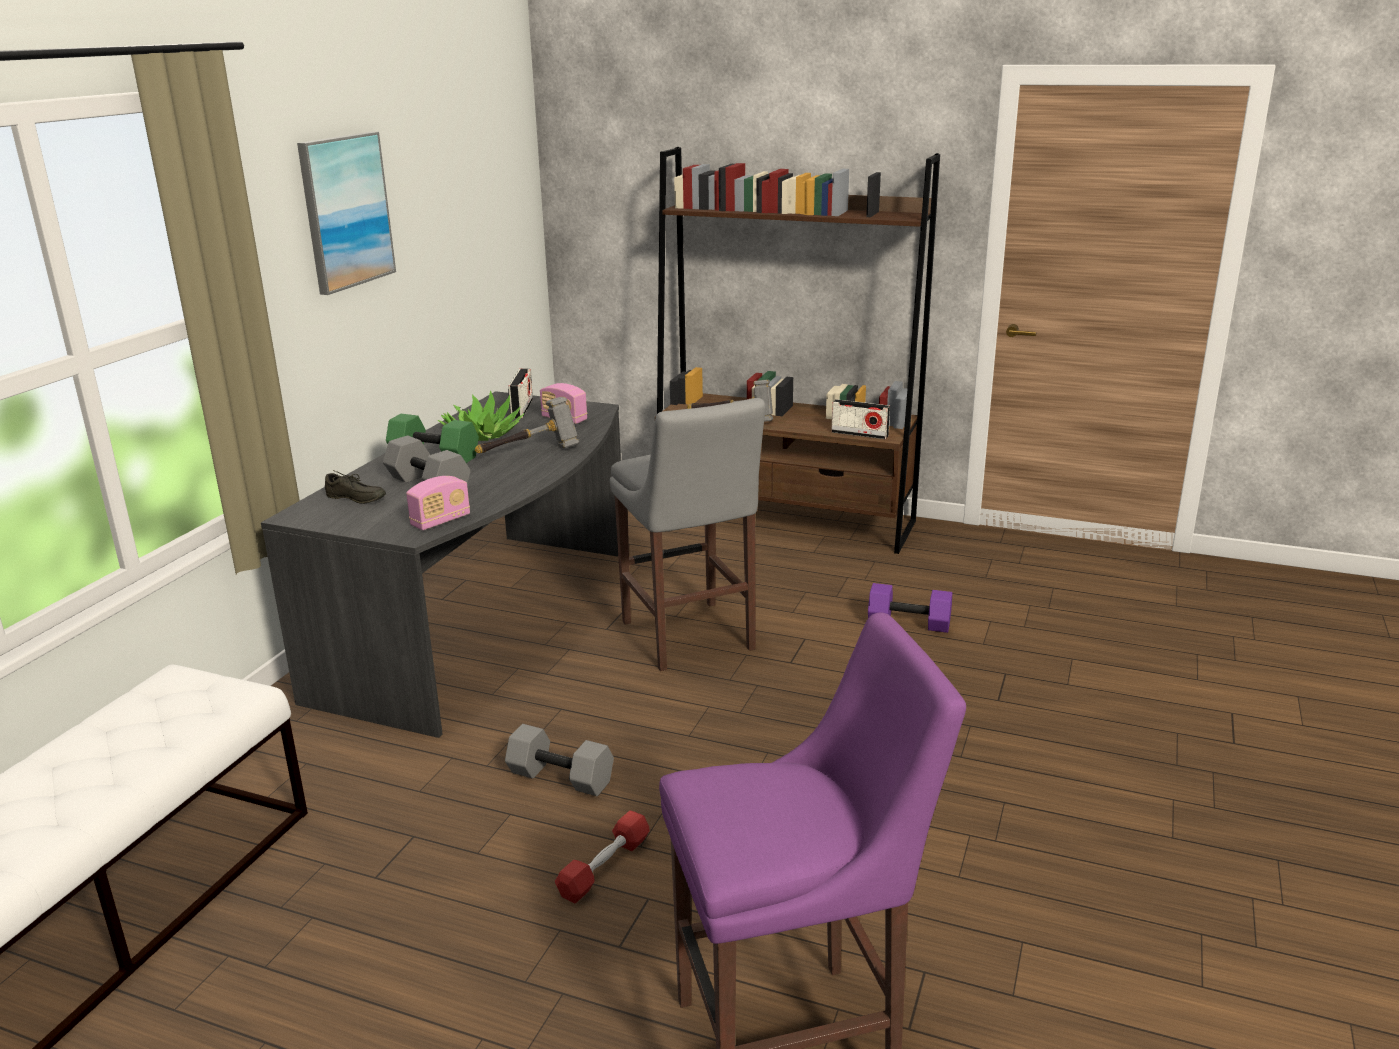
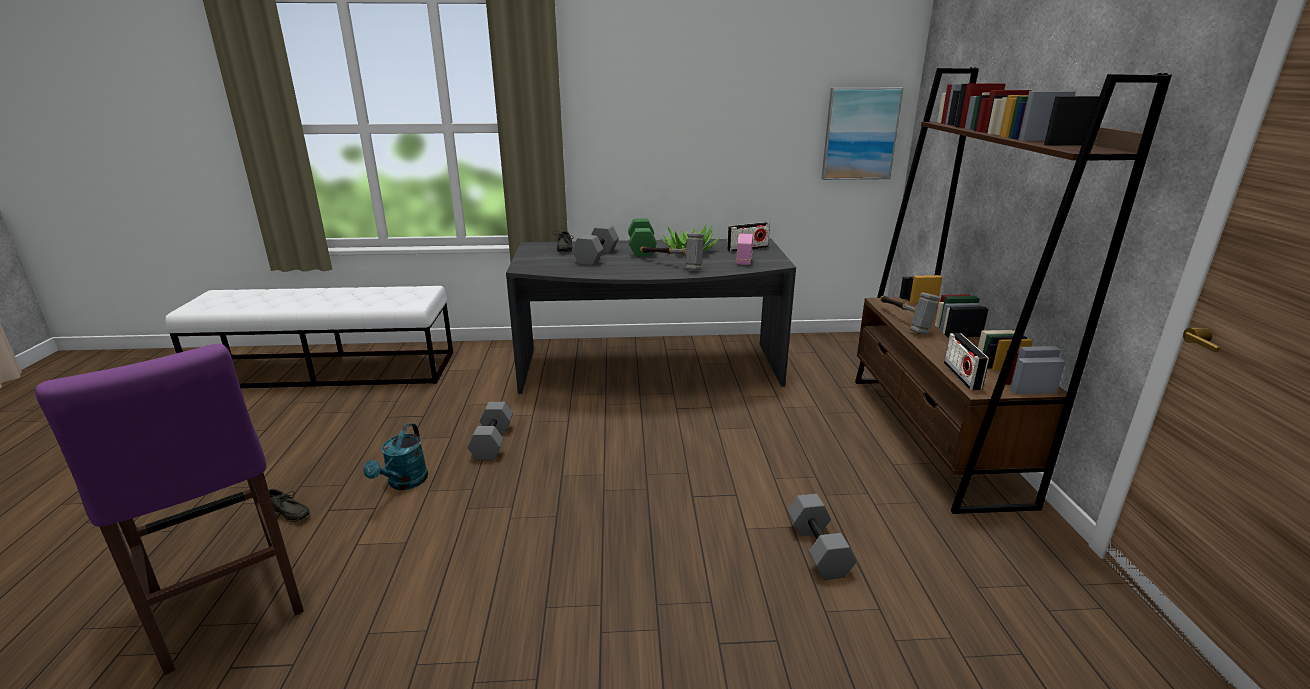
camera: 65 degrees right, 0 degrees up
(345, 211) = (664, 84): picture -> picture (860, 134)
(440, 521) = (545, 269): radio -> none
(598, 993) = (287, 514): none -> grey shoe
(604, 867) = (404, 483): red dumbbell -> turquoise watering can
(689, 639) = (690, 442): grey stool -> none
(910, 622) = (819, 549): purple dumbbell -> grey dumbbell

